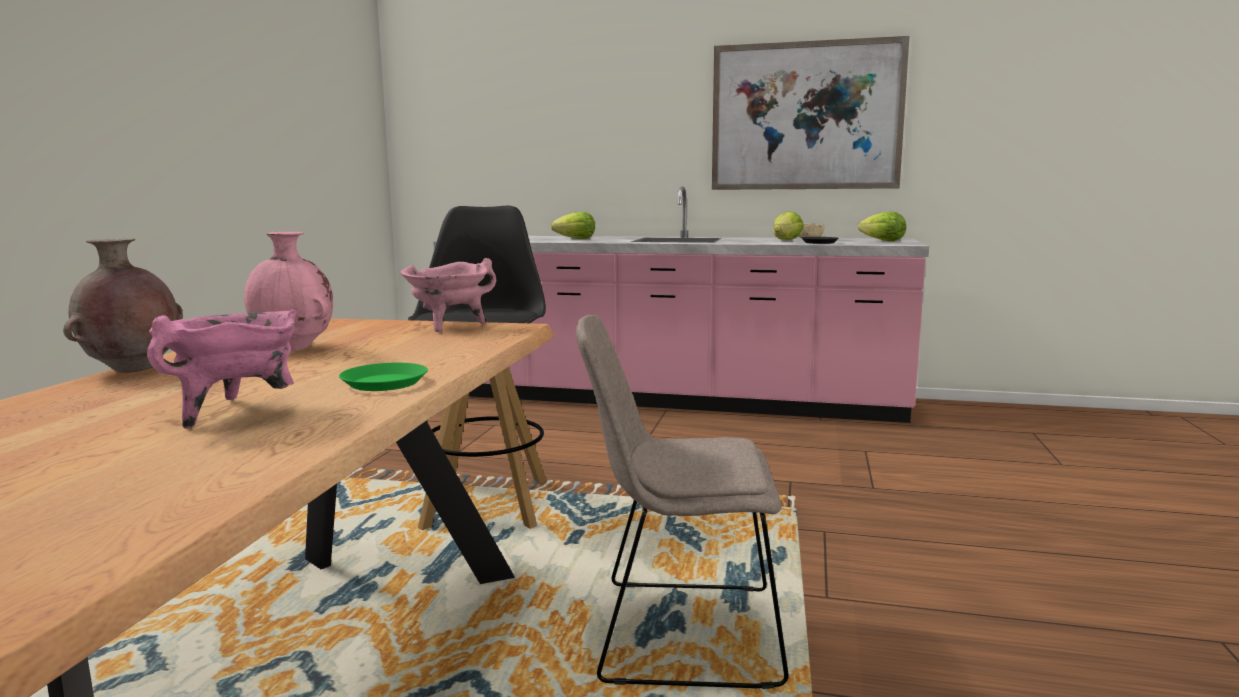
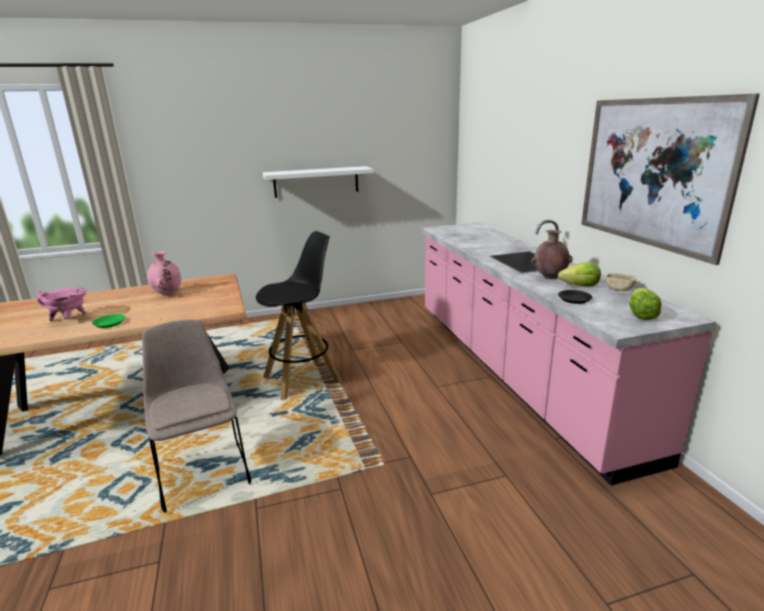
camera: 60 degrees right, 10 degrees up
(132, 370) = (126, 290): brown vase -> brown vase (549, 277)
(217, 162) = (316, 181): none -> white shelf
(449, 327) = (223, 299): pink cooking pot -> none
(576, 239) = (484, 243): lettuce -> none

